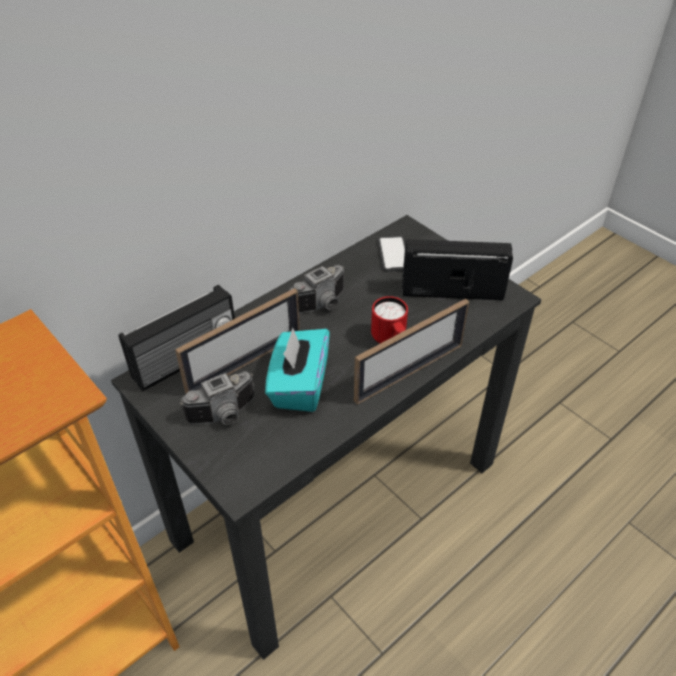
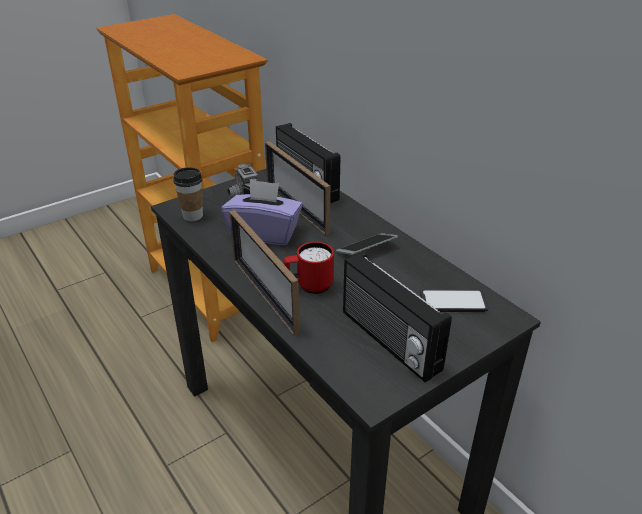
camera: 95 degrees right, 10 degrees down
(263, 463) = (193, 216): none -> cup
(299, 385) = (264, 233): turquoise tissue box -> purple tissue box
(323, 304) = (366, 249): camera -> phone
(452, 290) = (388, 341): radio -> radio turned 135 degrees clockwise

